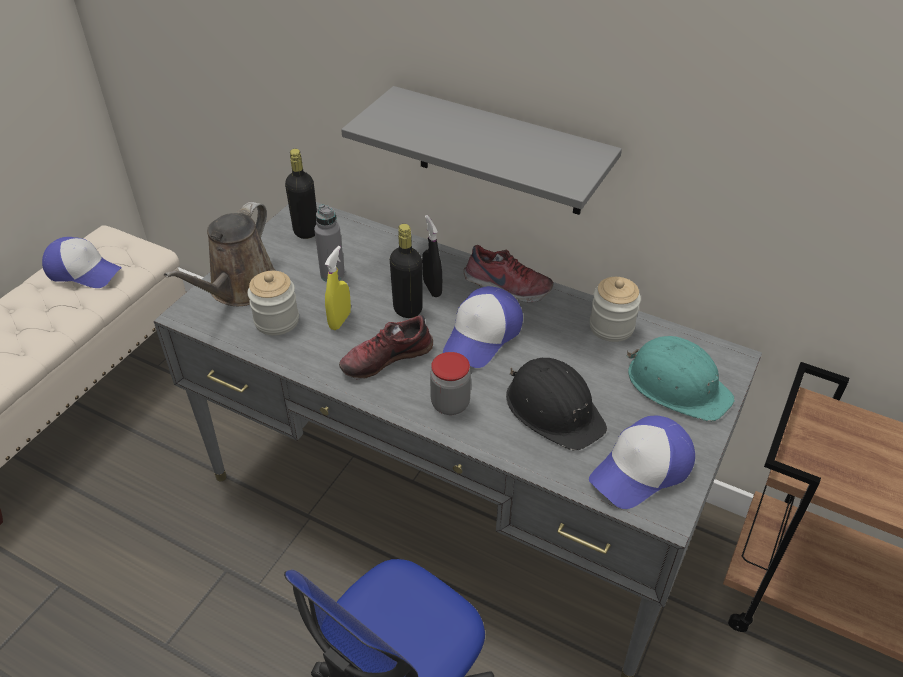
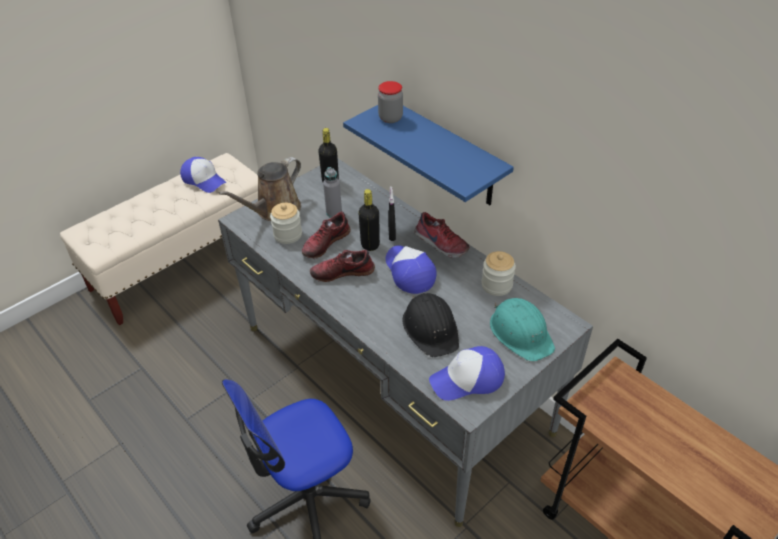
camera: 20 degrees right, 0 degrees up
(340, 320) = (325, 243): yellow spray bottle -> shoe
(450, 404) = (368, 309): jar -> jar (390, 118)
(482, 335) = (409, 272): cap -> cap turned 105 degrees clockwise
(500, 153) = (447, 154): grey shelf -> blue shelf

